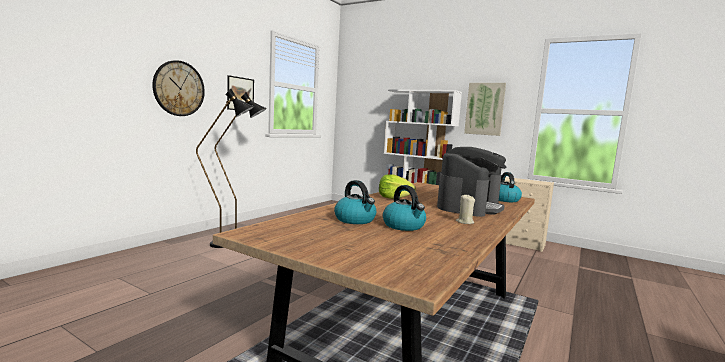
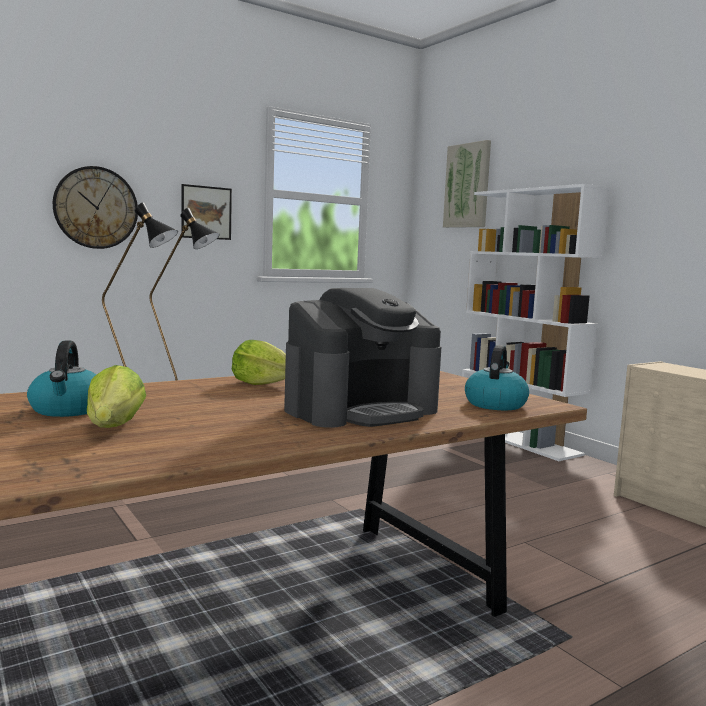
camera: 25 degrees right, 0 degrees up
(404, 226) = (114, 427): kettle -> lettuce
(464, 222) = (253, 433): beige candle -> none
(484, 109) = (655, 220): picture -> picture (467, 186)

